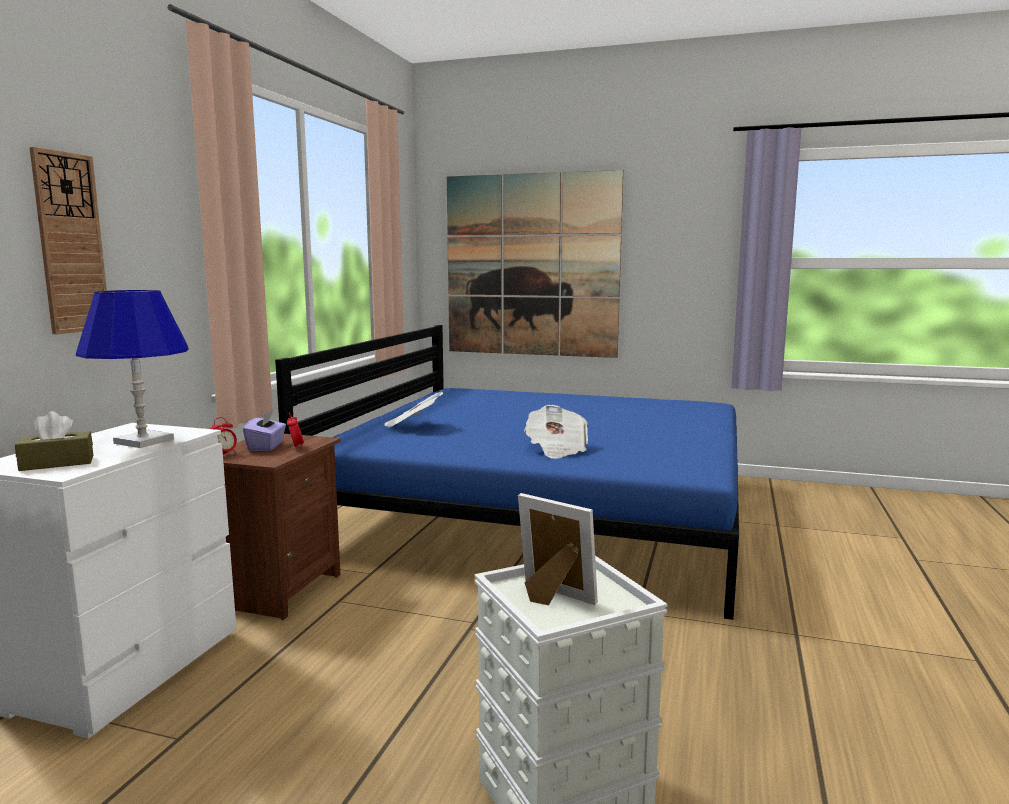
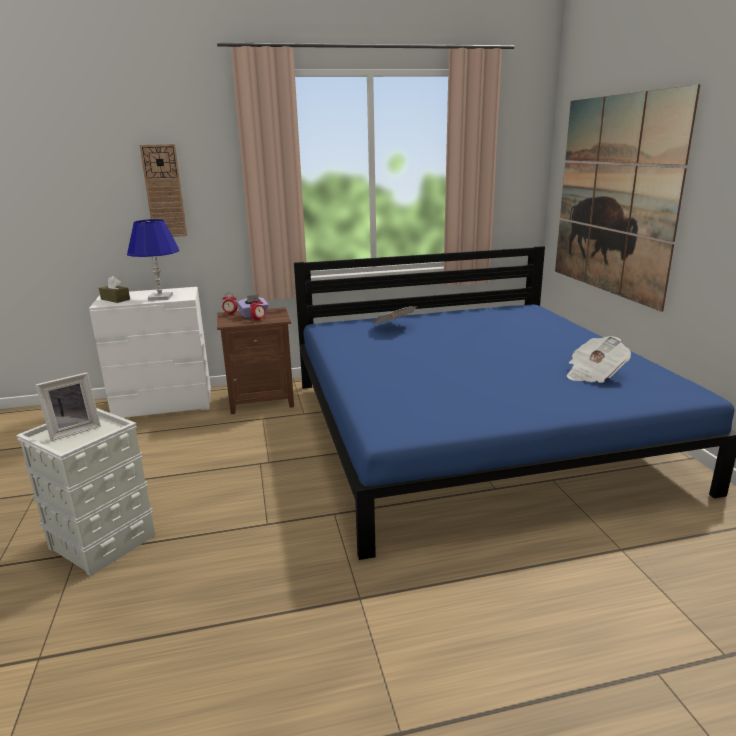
camera: 60 degrees right, 10 degrees up
(552, 598) = (74, 430): picture frame -> picture frame turned 45 degrees clockwise
(556, 449) = (394, 374): newspaper -> newspaper (594, 374)

